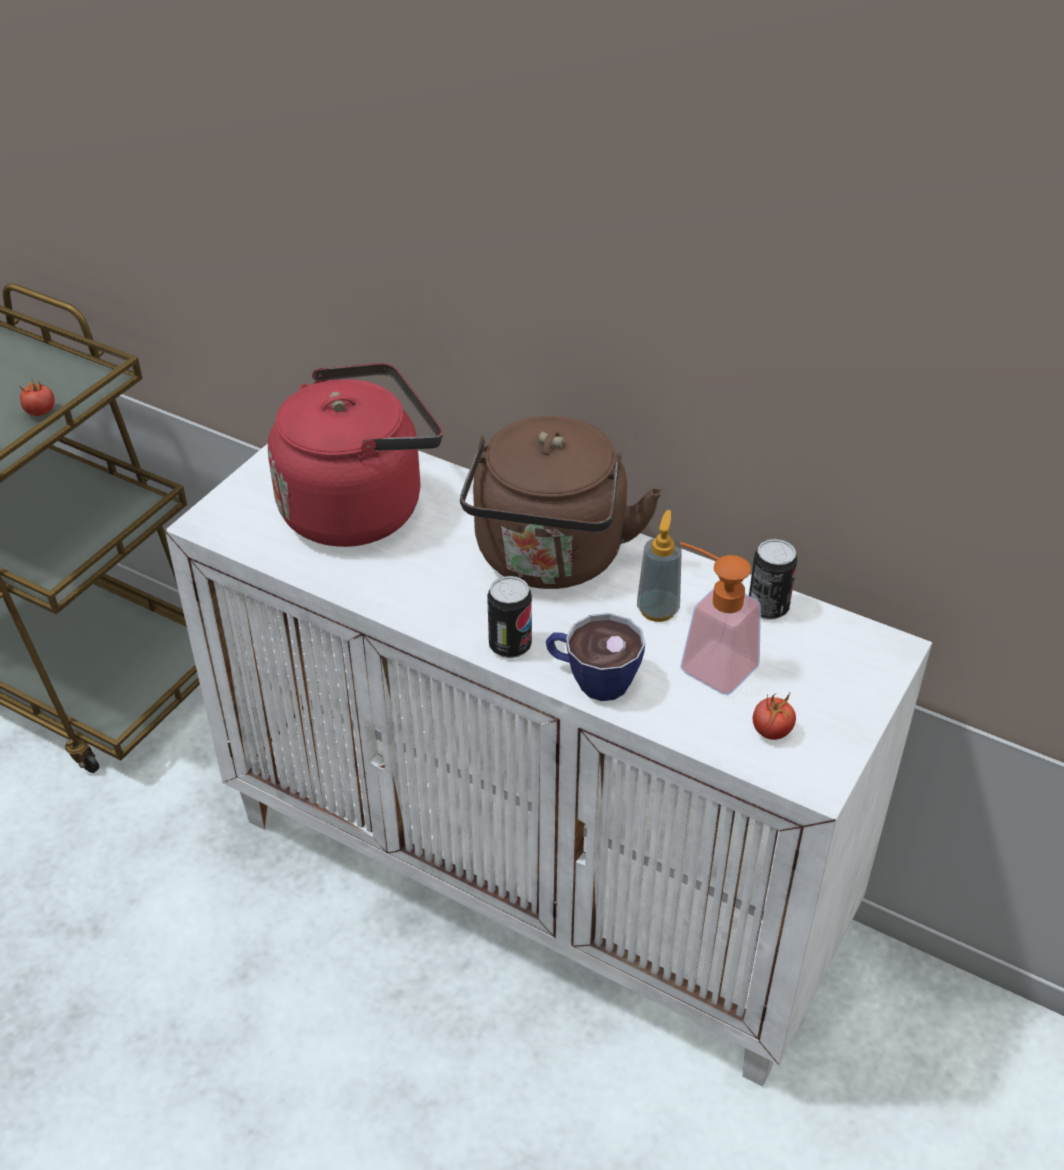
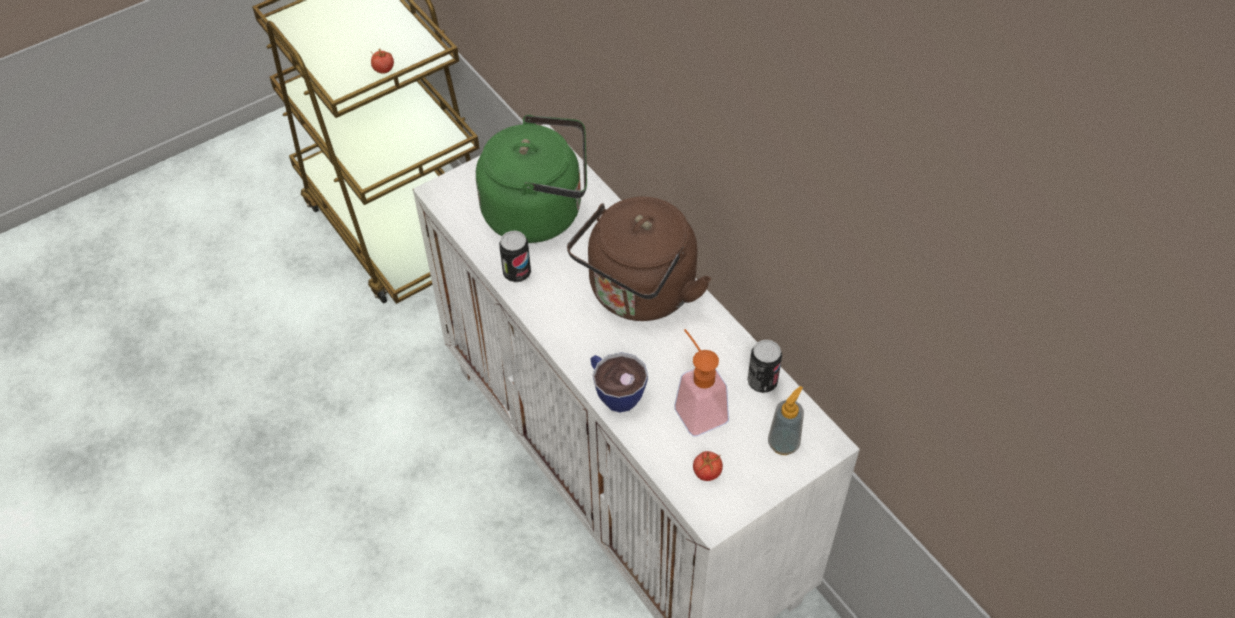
camera: 25 degrees right, 10 degrees up
(360, 507) = (539, 212): red kettle -> green kettle
(510, 645) = (577, 349): can -> can (517, 273)
(657, 609) = (687, 357): soap dispenser -> soap dispenser (783, 443)

